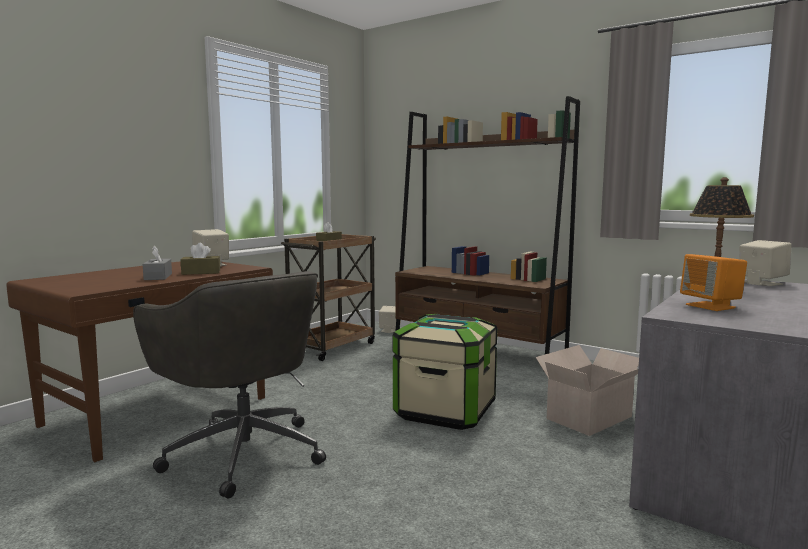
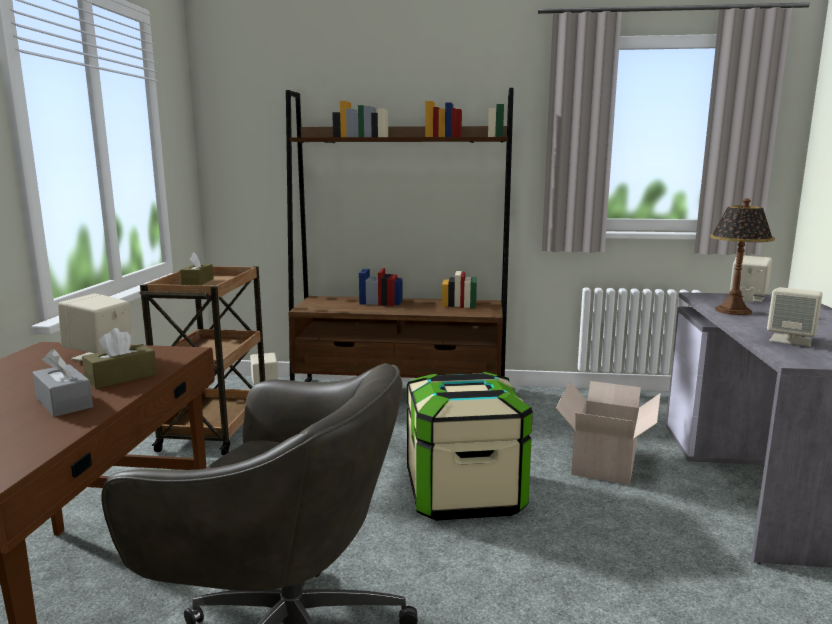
camera: 30 degrees left, 5 degrees up
(711, 306) = (791, 340): orange speaker -> beige speaker

